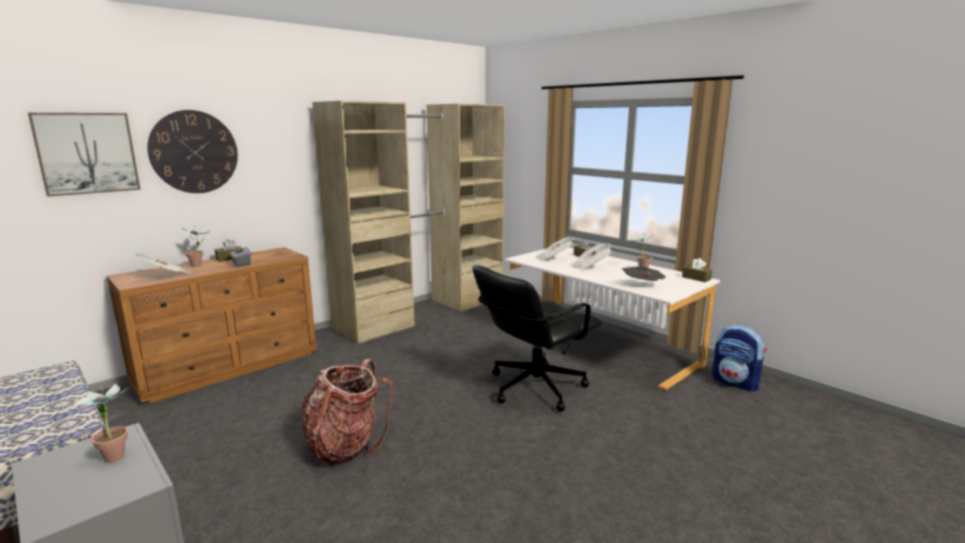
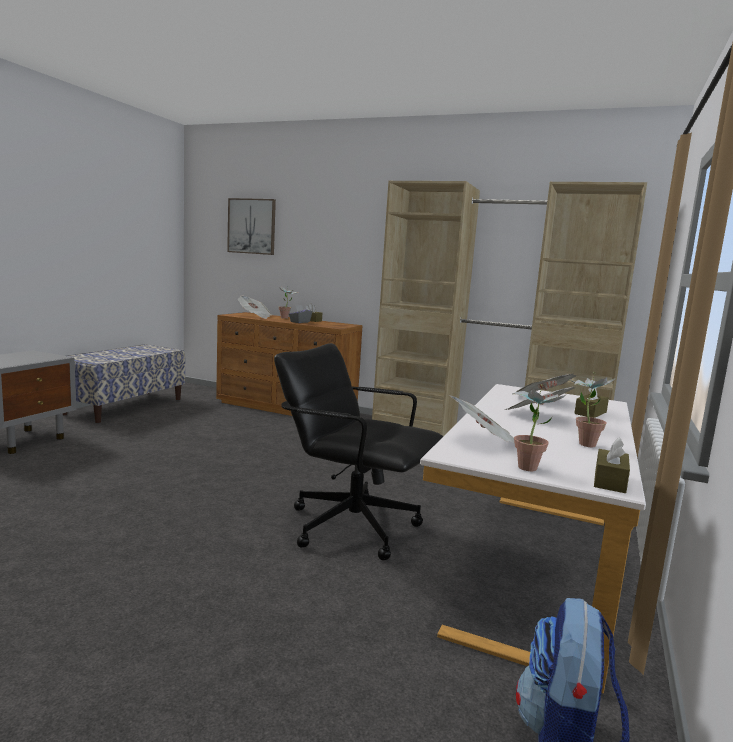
camera: 65 degrees right, 5 degrees down
(115, 454) = (35, 359): potted plant -> potted plant (530, 466)
(194, 152) = (310, 231): wall clock -> none
(345, 445) = (186, 460): backpack -> none

